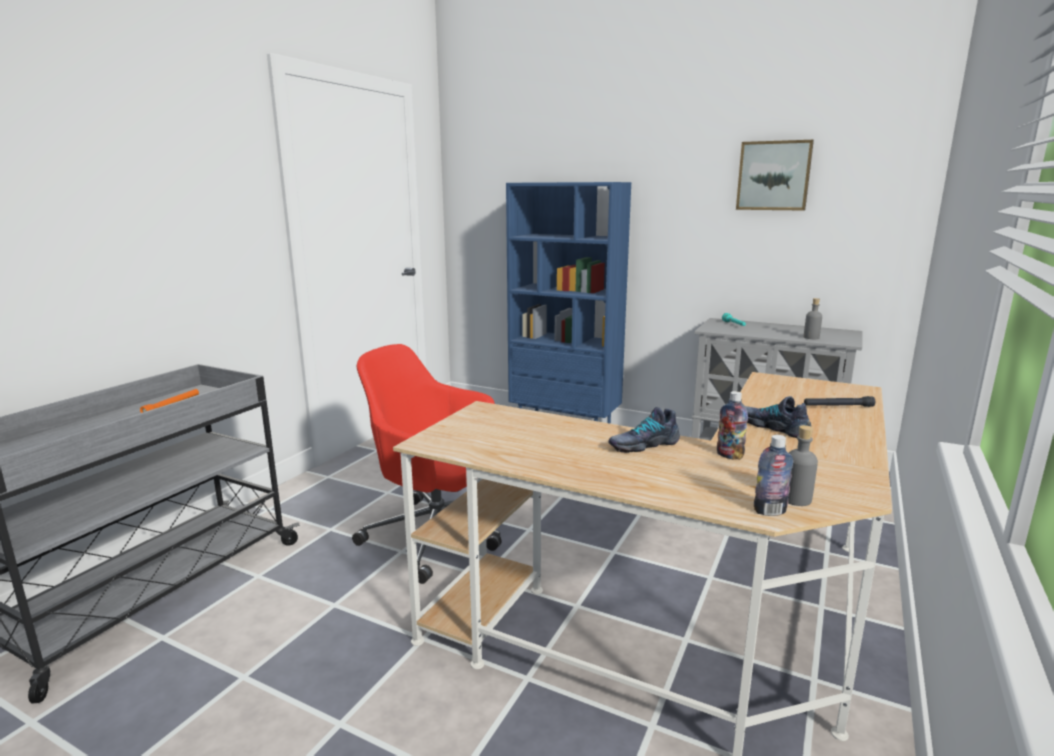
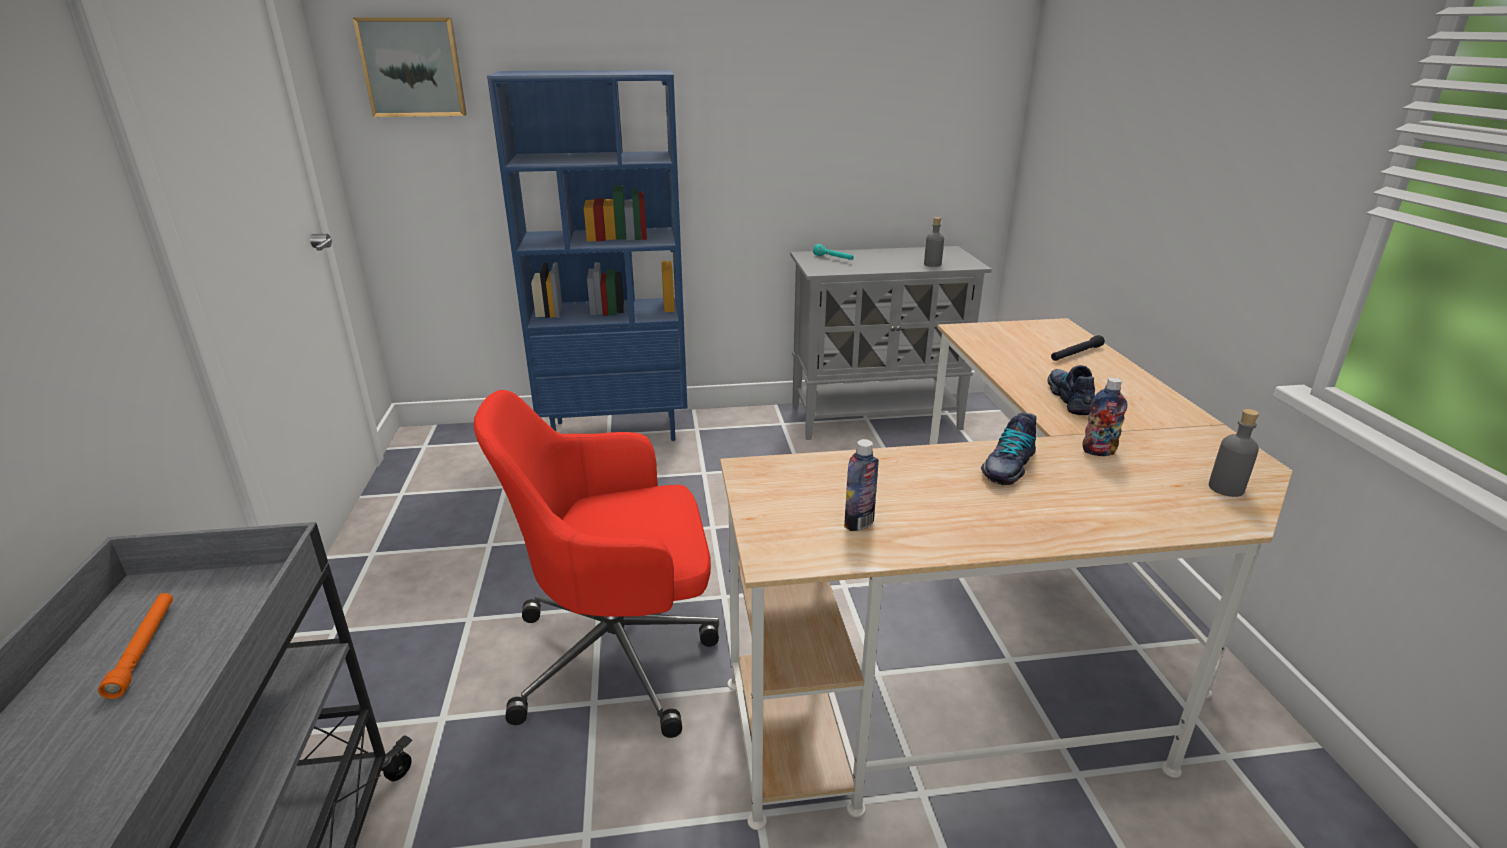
camera: 35 degrees left, 10 degrees up
(769, 511) = (1233, 513): bottle -> bottle (859, 523)
(773, 427) = (1071, 398): shoe -> shoe turned 75 degrees clockwise
(774, 176) = (857, 60): picture -> picture (413, 67)

